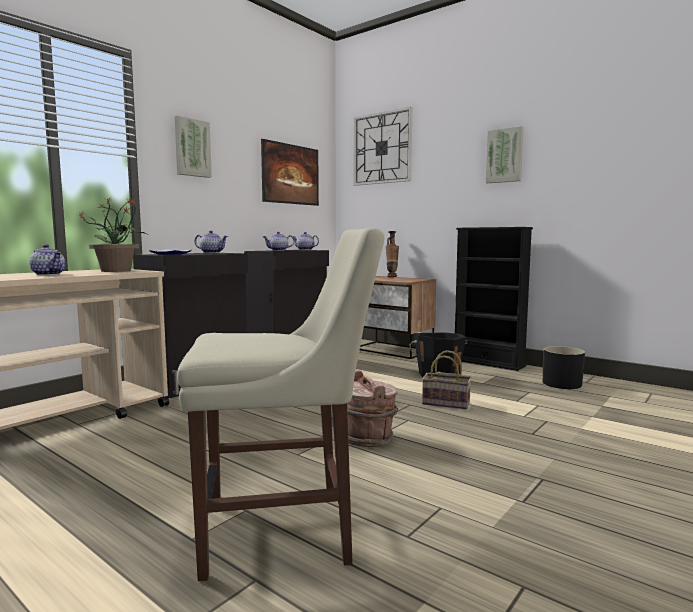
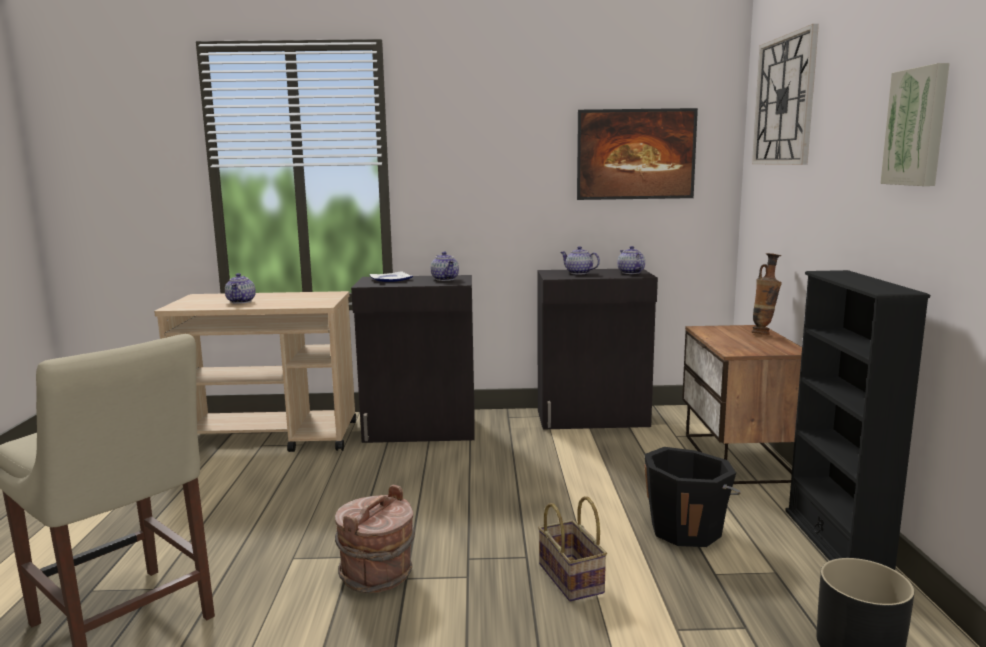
camera: 50 degrees right, 5 degrees up
(117, 271) = (310, 300): potted plant -> none
(192, 148) = (462, 140): picture -> none

